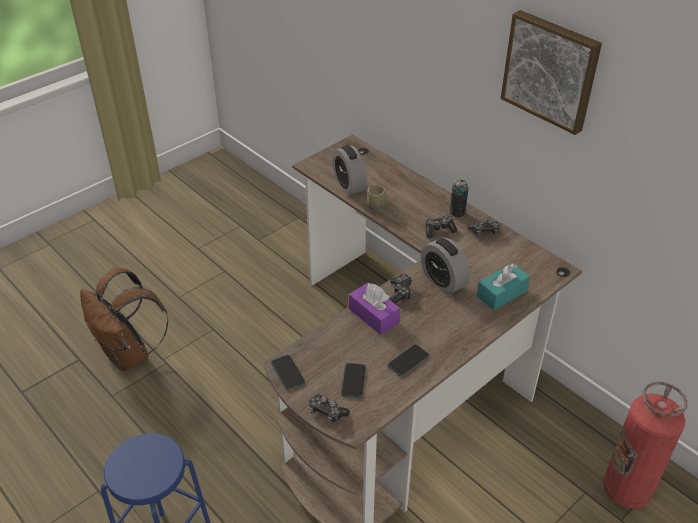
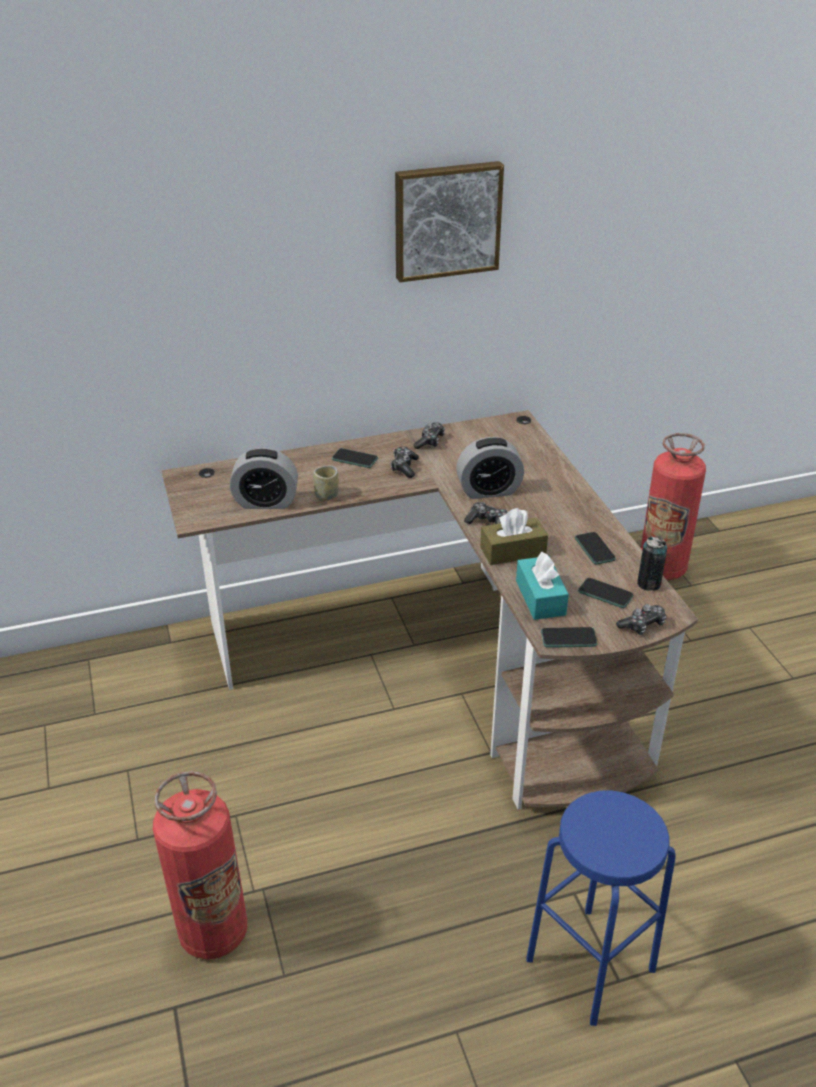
camera: 65 degrees left, 5 degrees down
(129, 354) = (213, 932): brown backpack -> fire extinguisher
(373, 315) = (513, 551): purple tissue box -> brown tissue box
(430, 204) = (355, 459): none -> phone
(457, 212) = (384, 446): can -> can (648, 584)
(501, 293) = (531, 462): turquoise tissue box -> turquoise tissue box (540, 598)

